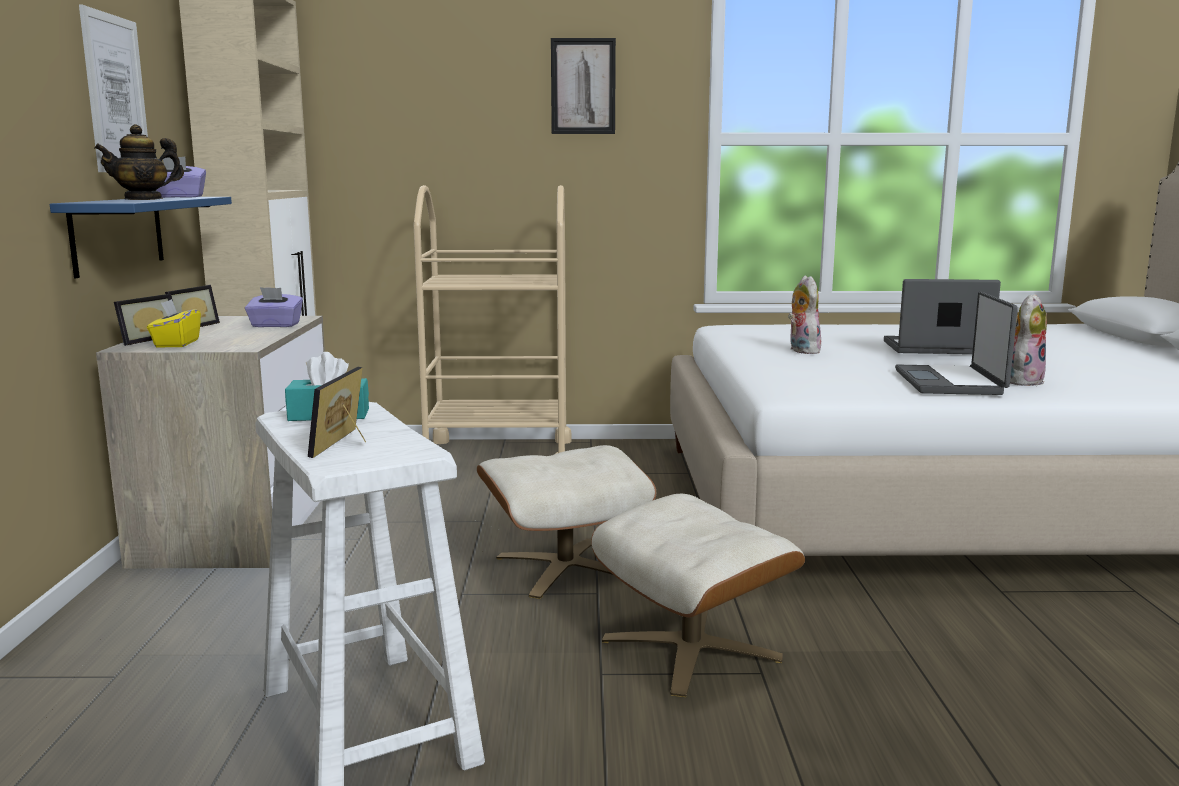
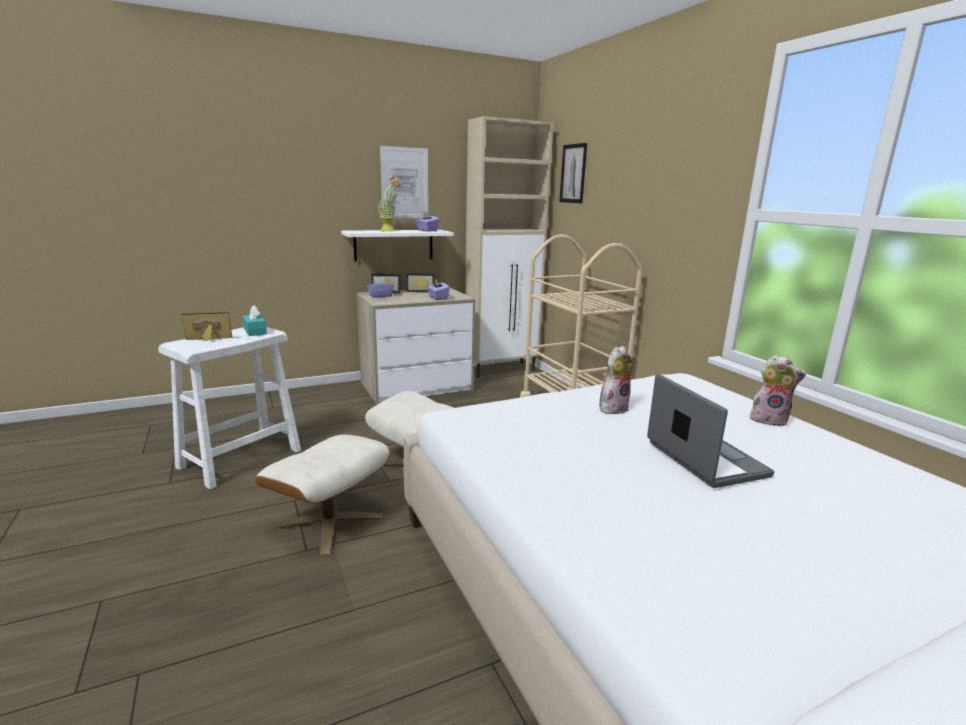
camera: 65 degrees right, 5 degrees up
(118, 234) = (394, 245): blue shelf -> white shelf
(144, 199) = (390, 231): teapot -> potted plant
(176, 344) = (380, 296): yellow tissue box -> purple tissue box
(583, 86) = (671, 168): picture -> picture (573, 173)
(951, 382) = (546, 470): laptop -> none
(1022, 381) = (595, 507): plush toy -> plush toy (769, 419)

